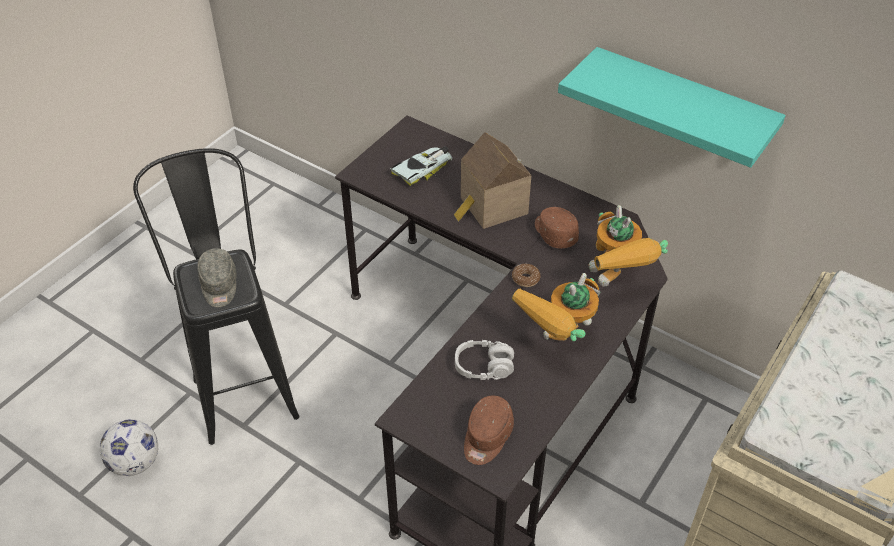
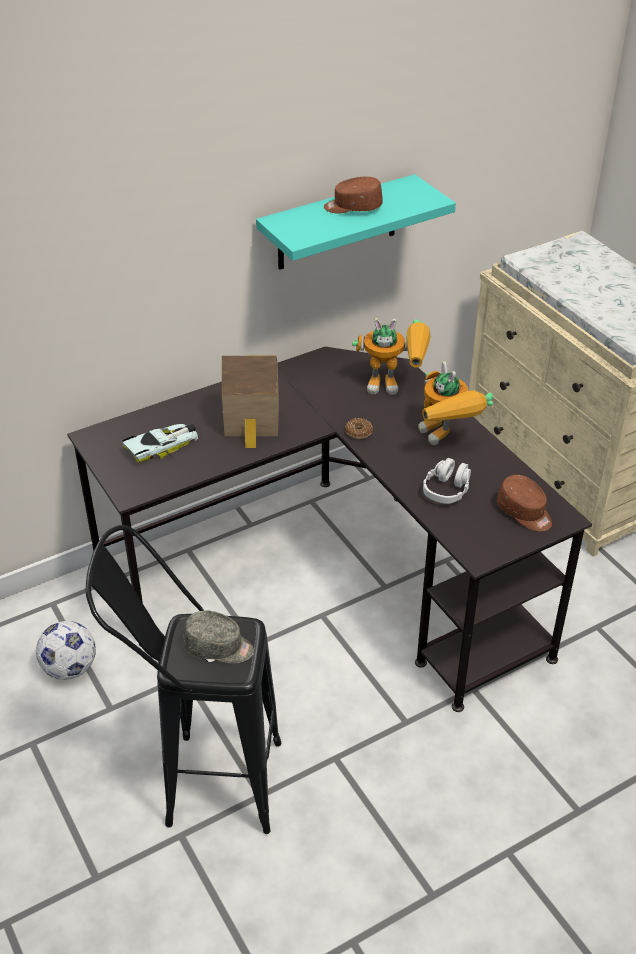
camera: 65 degrees left, 5 degrees down
(136, 462) = (252, 916): football -> football (70, 668)
(424, 169) = (163, 446): toy car -> toy car turned 75 degrees clockwise
(554, 233) = (314, 397): brown cap -> brown cap (352, 207)

